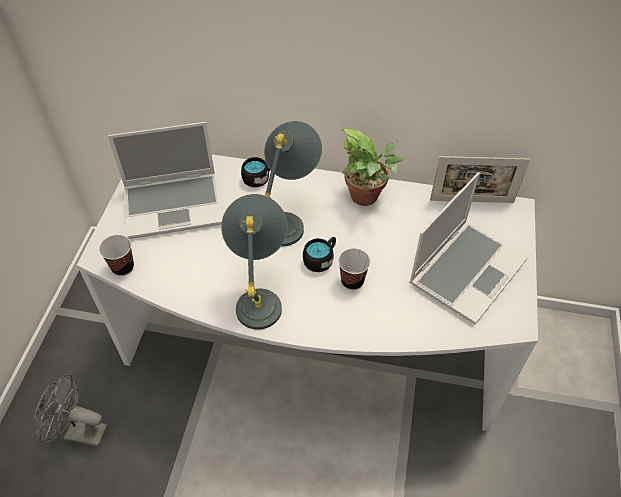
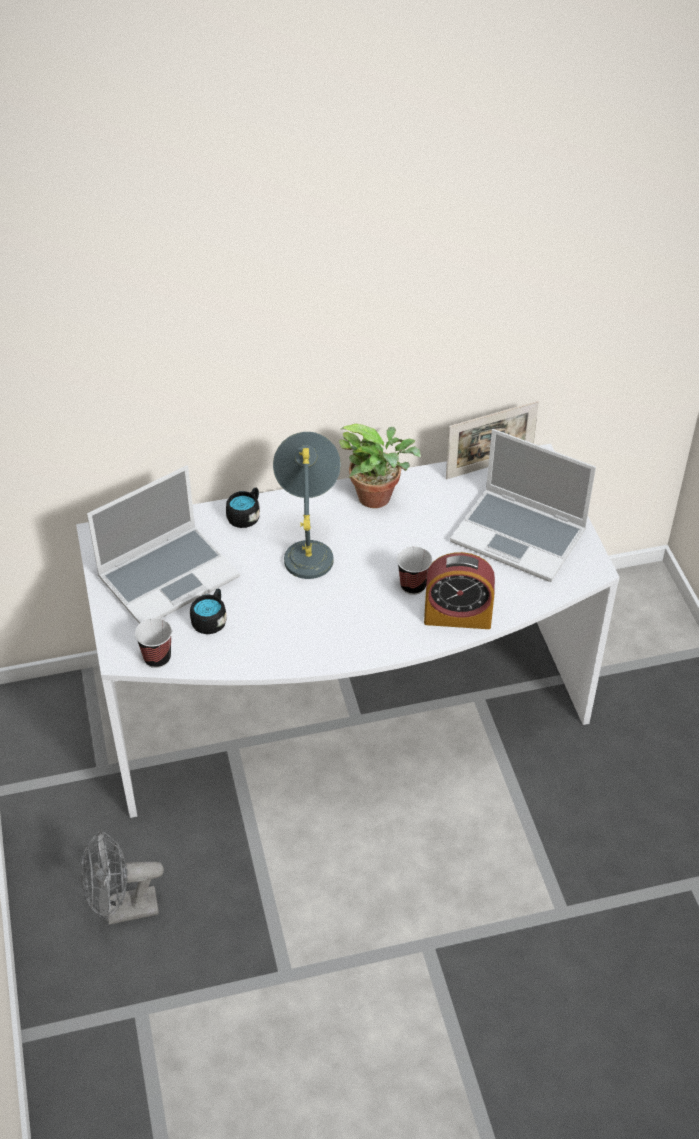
camera: 25 degrees left, 5 degrees down
(260, 295) = (326, 632): grey table lamp -> none
(321, 259) = (368, 576): black mug -> black mug (211, 619)
(374, 322) = (457, 616): none -> alarm clock
(466, 270) = (520, 536): laptop -> laptop turned 105 degrees clockwise

